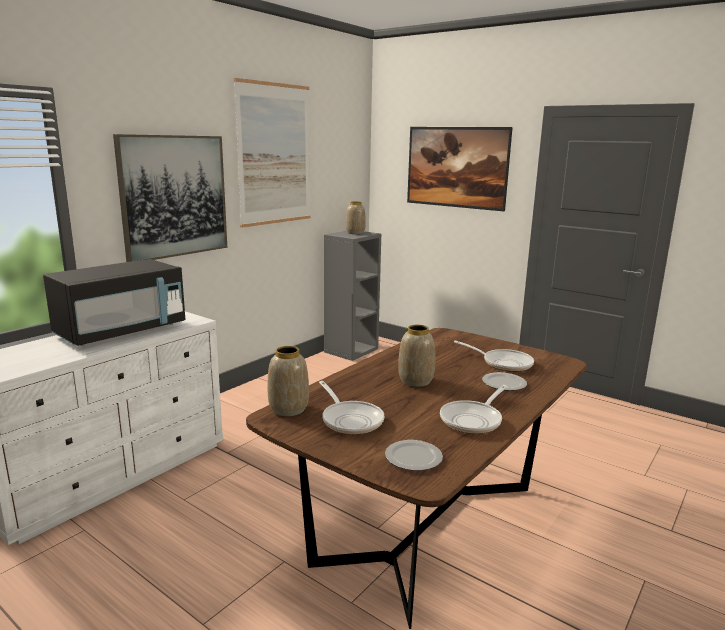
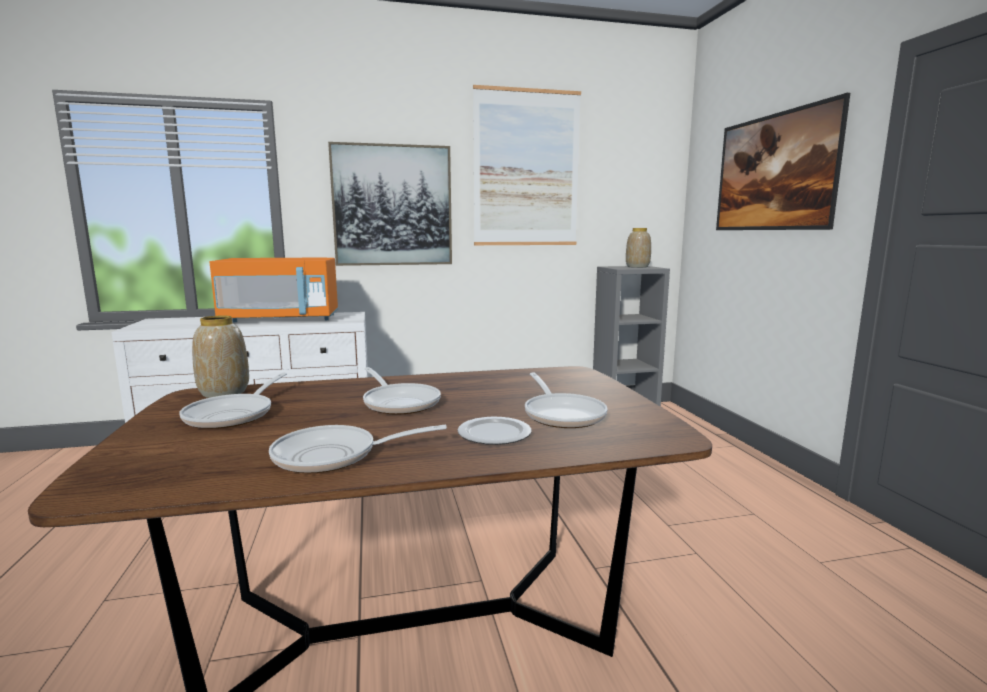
camera: 40 degrees right, 5 degrees down
(122, 332) = (281, 319): black microwave -> orange microwave
(412, 457) = (162, 465): plate -> none
(415, 381) = (399, 403): vase -> frying pan

